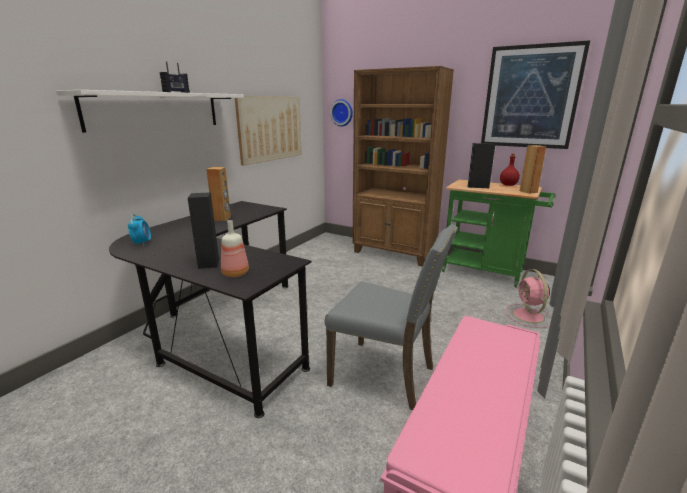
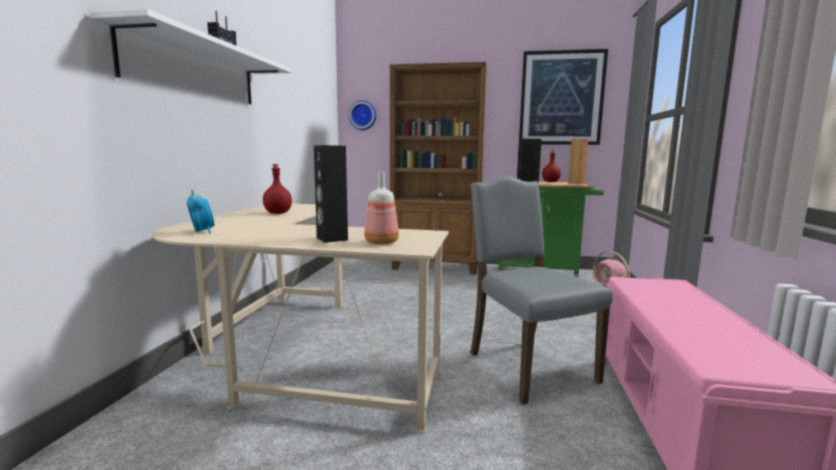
camera: 20 degrees left, 10 degrees down
(222, 218) = (277, 213): brown speaker -> red bottle
(224, 330) = (295, 356): black desk -> beige desk
(270, 128) = (297, 122): picture -> none
(385, 375) = (527, 366): grey chair -> grey chair turned 120 degrees counterclockwise

